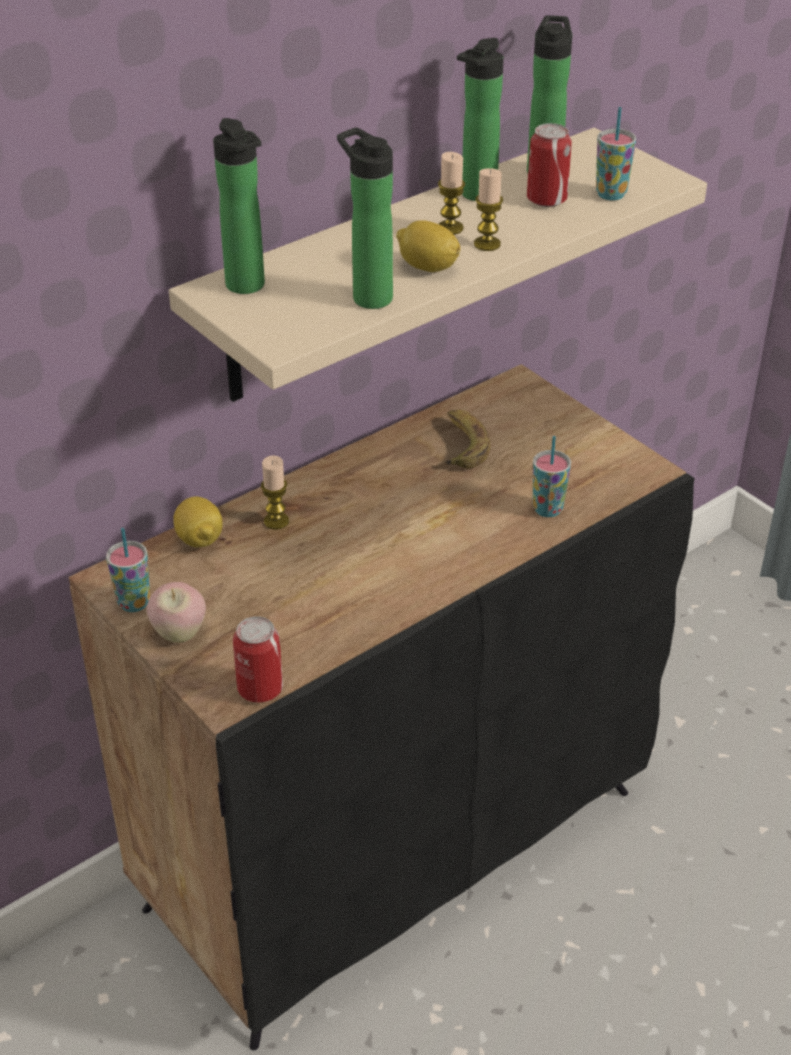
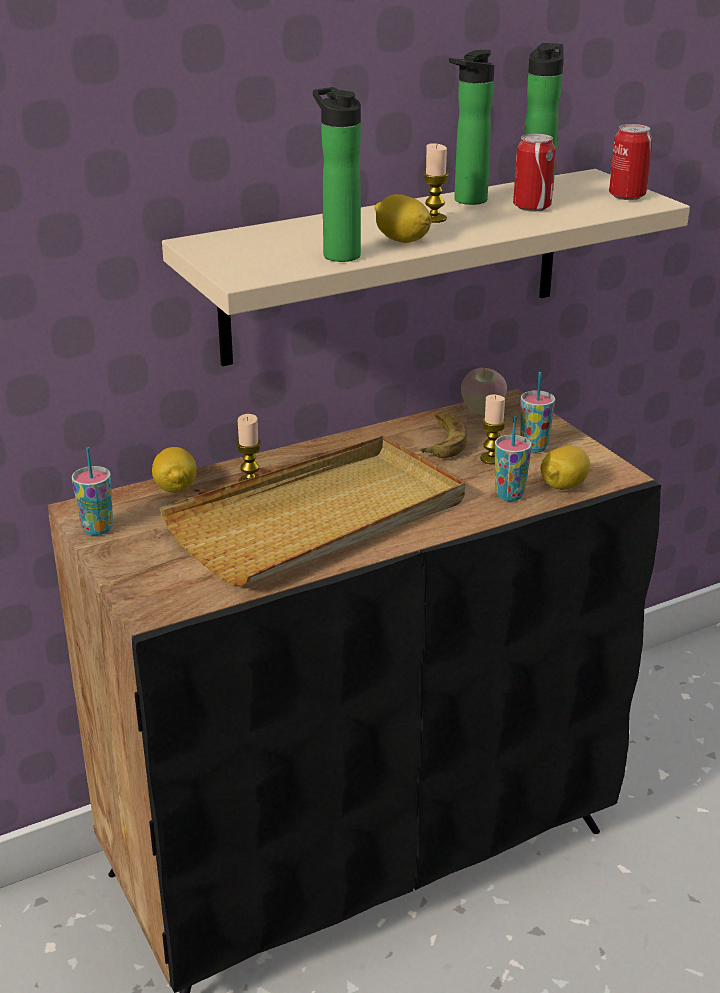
camera: 10 degrees right, 10 degrees down
(179, 634) = (129, 555): apple -> apple (482, 412)
(248, 287) = (232, 242): bottle -> none
(260, 689) = (187, 605): can -> can (627, 196)
(363, 562) = (320, 518): none -> beige tray
(487, 244) = (464, 230): candle -> candle (491, 459)
(599, 491) = (563, 486): none -> lemon
(611, 194) = (594, 207): cup -> cup (534, 447)

